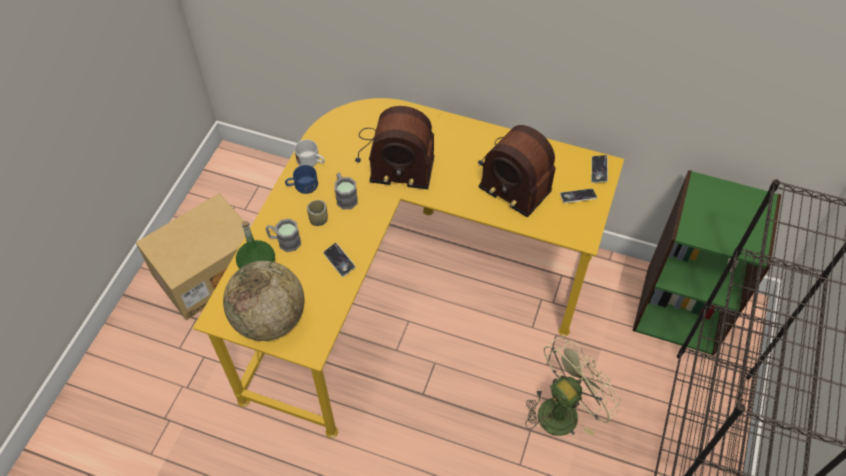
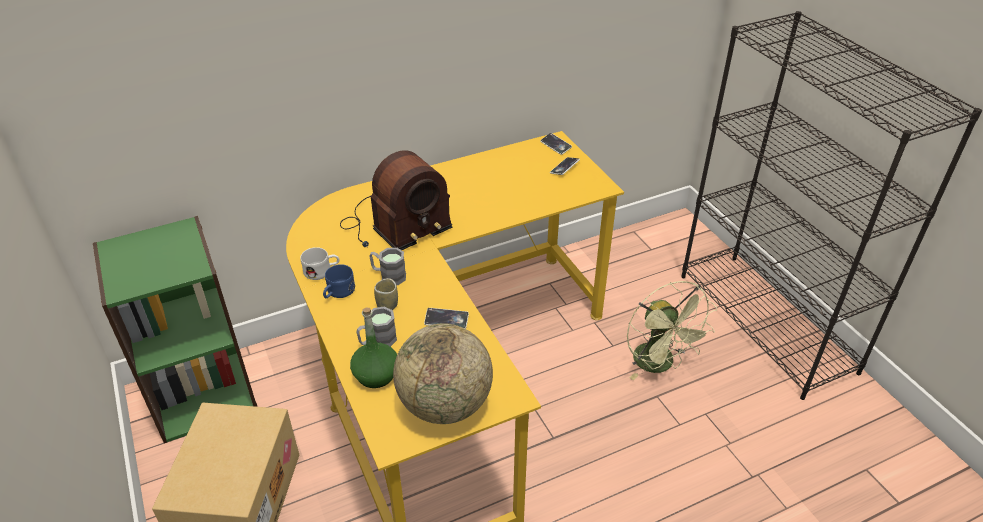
camera: 45 degrees left, 15 degrees down
(515, 175) = (503, 181): radio -> none
(563, 409) = (660, 364): green fan -> green fan turned 150 degrees clockwise
(680, 309) = (648, 249): green bookcase -> green bookcase (203, 393)

